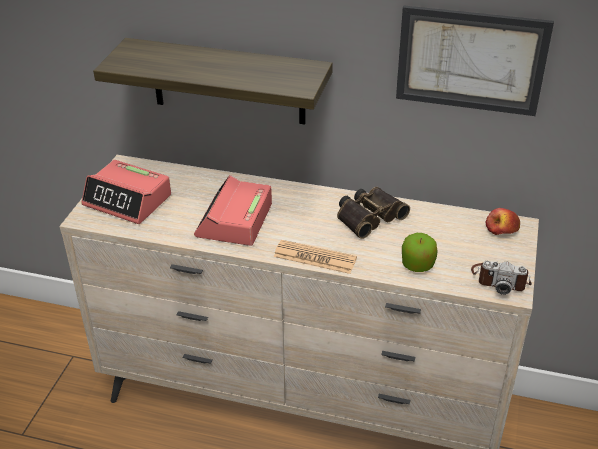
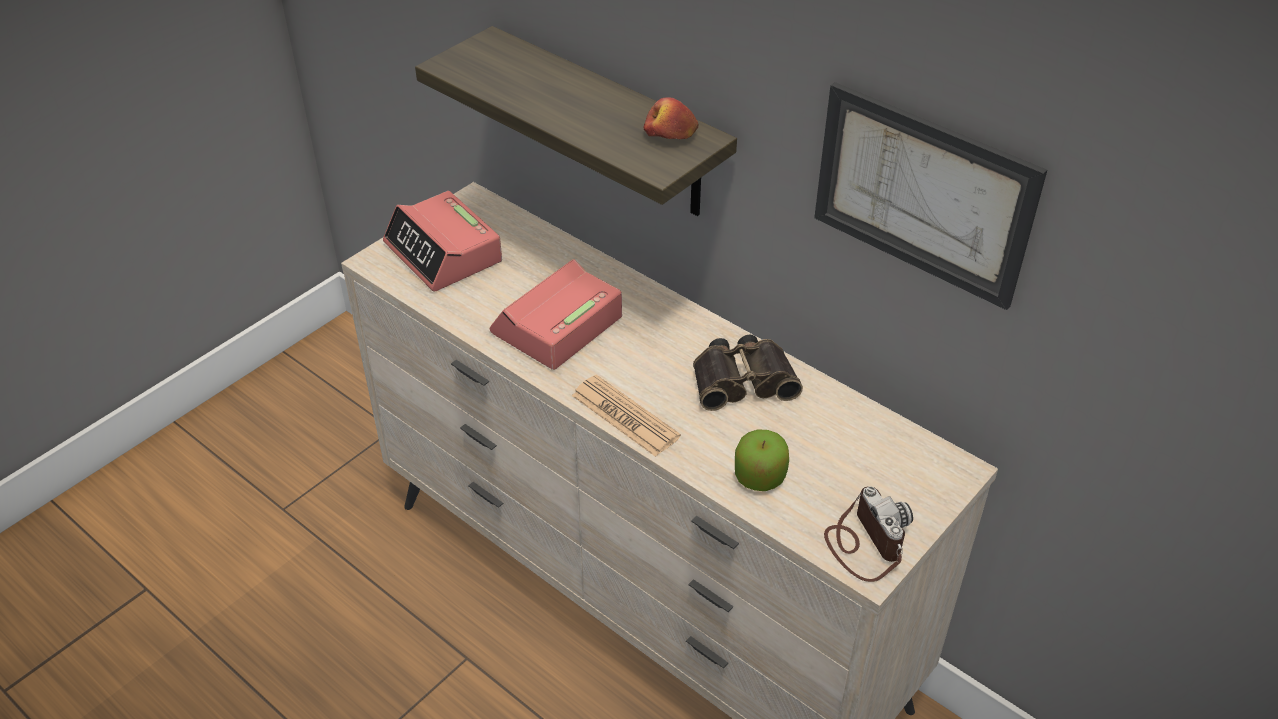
camera: 25 degrees right, 5 degrees up
(500, 279) = (864, 543): camera -> camera turned 150 degrees counterclockwise
(501, 229) = (925, 466): apple -> apple (670, 134)

